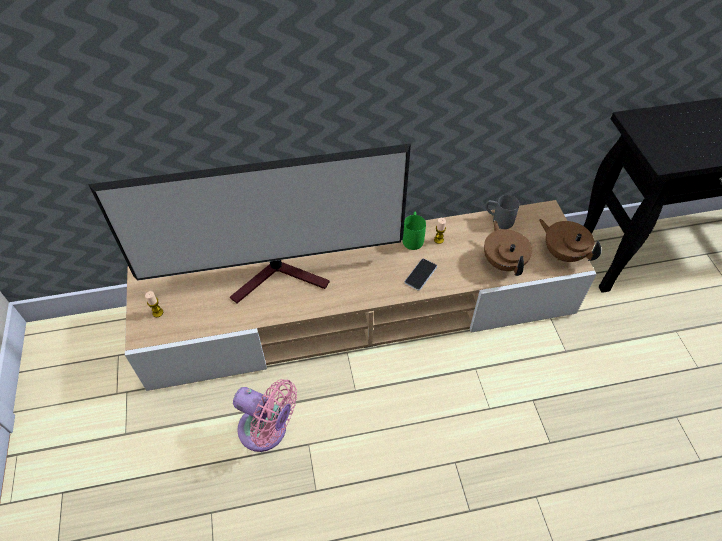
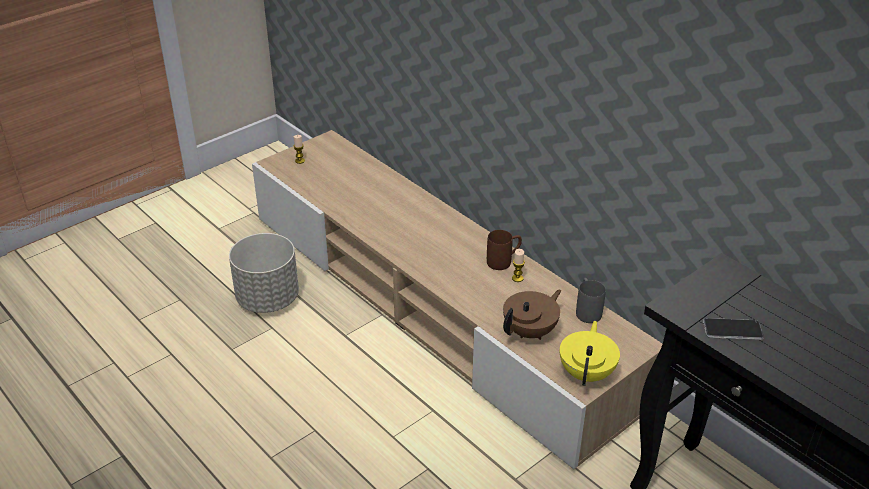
camera: 60 degrees right, 15 degrees down
(267, 431) = (268, 299): pink fan -> grey planter
(281, 277) = (386, 204): television -> none
(413, 237) = (504, 261): green mug -> brown mug
(420, 275) = (461, 281): phone -> phone (732, 330)
(563, 253) = (587, 373): brown teapot -> yellow teapot

